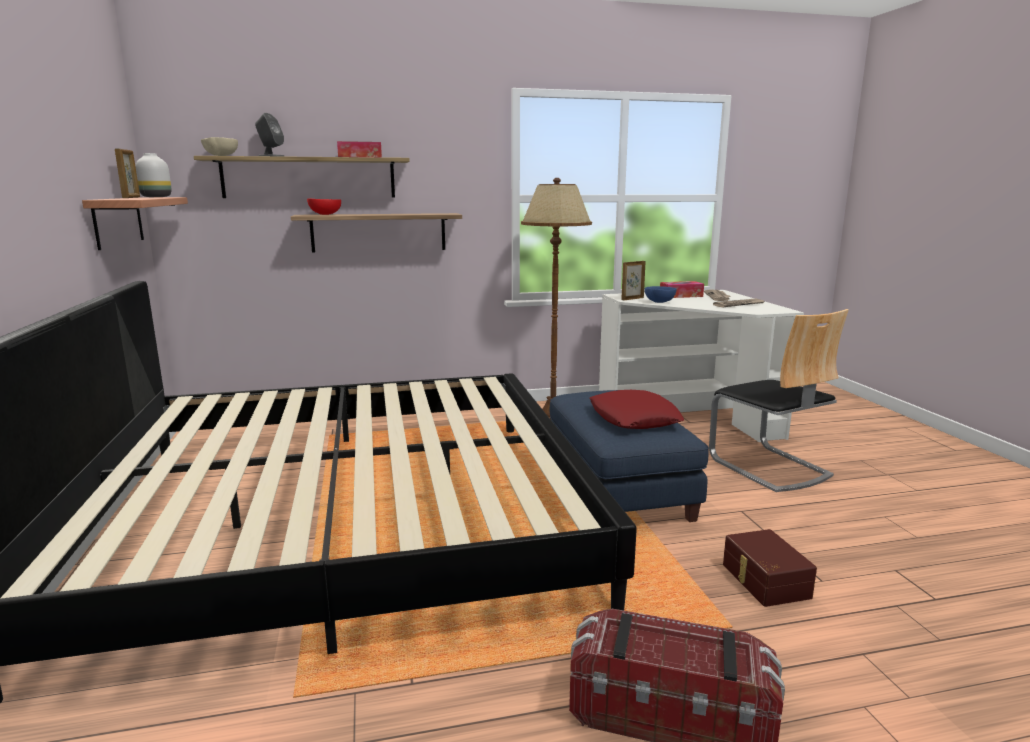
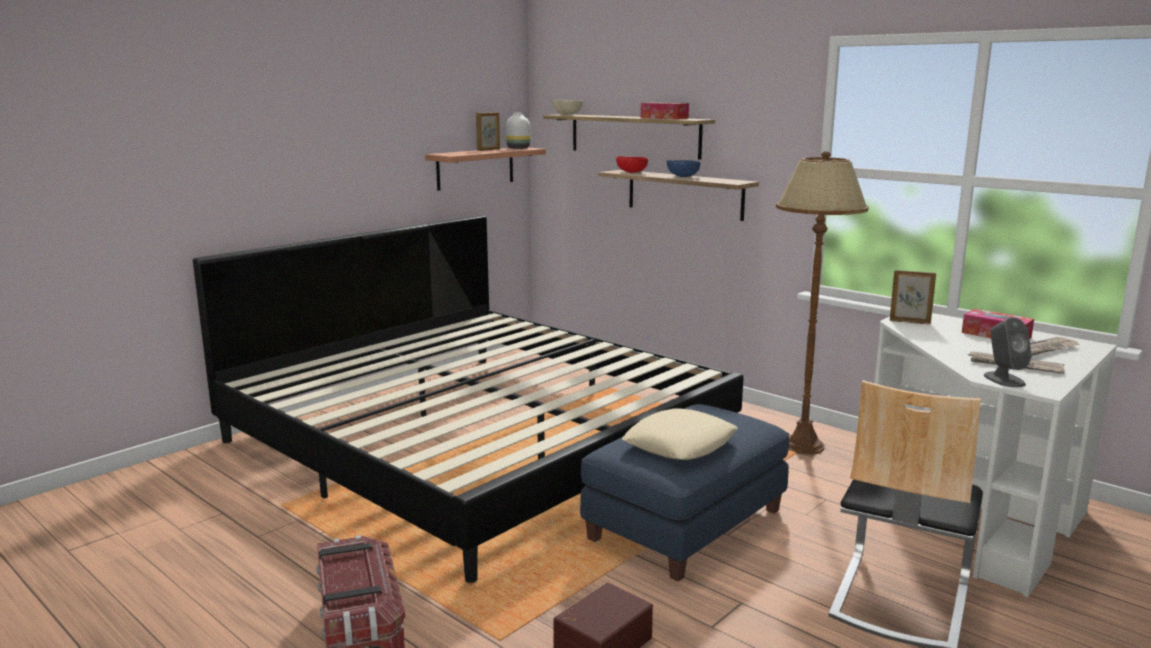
camera: 55 degrees right, 0 degrees up
(271, 156) = (600, 115): grey speaker -> grey speaker (1003, 379)
(633, 418) = (680, 444): red pillow -> beige pillow
(658, 302) = (919, 334): blue bowl -> blue bowl (682, 176)

